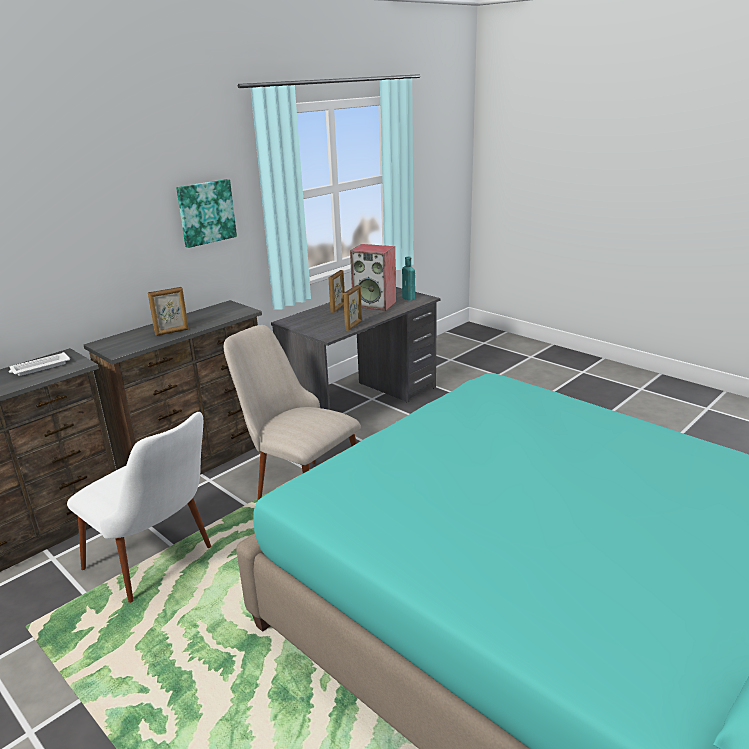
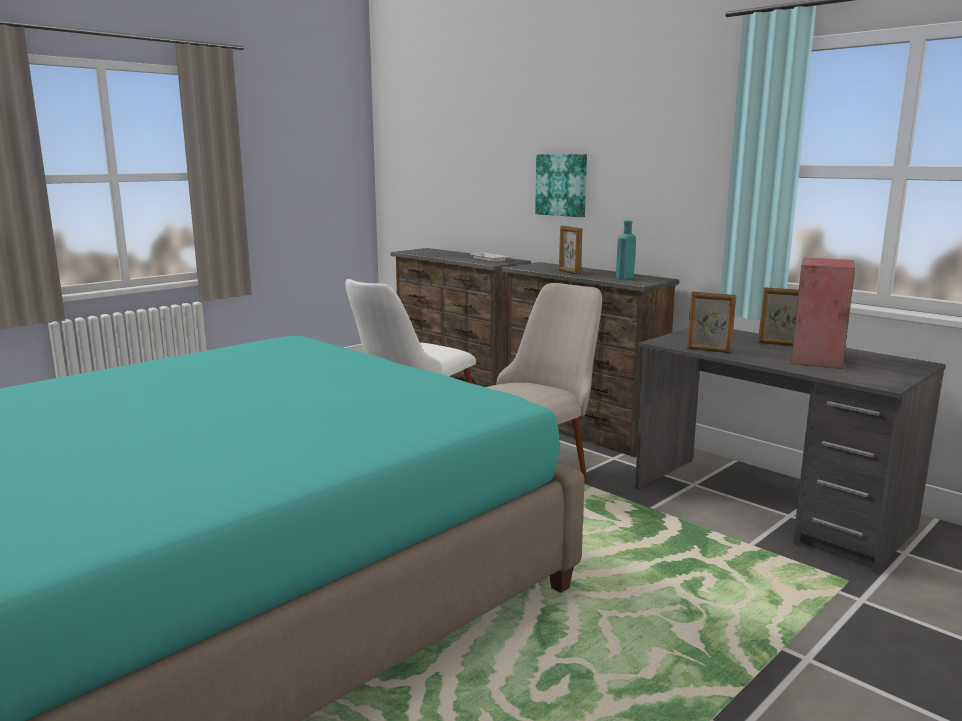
camera: 90 degrees right, 10 degrees down
(206, 212) = (678, 168): picture -> picture (562, 185)
(409, 298) = (871, 375): turquoise bottle -> turquoise bottle (623, 278)

